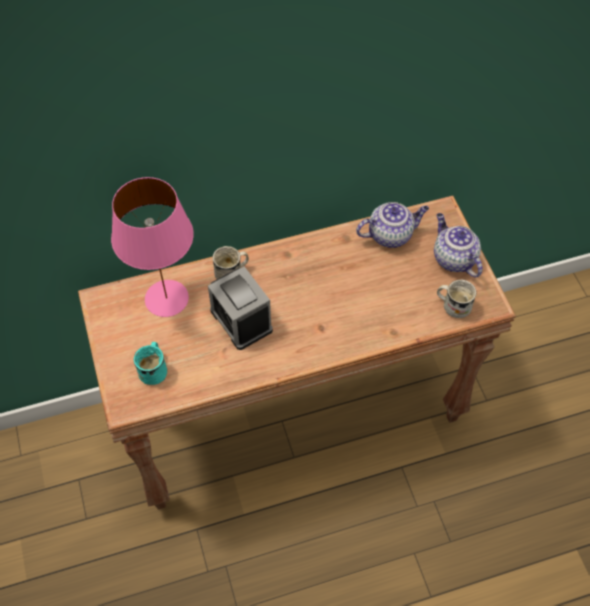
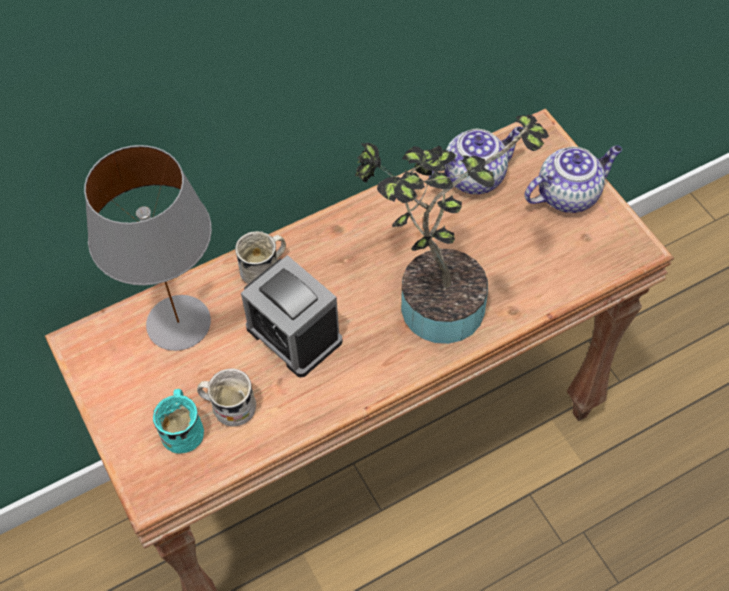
camera: 10 degrees left, 0 degrees up
(167, 298) = (179, 323): pink table lamp -> grey table lamp
(340, 316) = (433, 302): none -> potted plant
(452, 305) = (585, 258): white mug -> white mug (228, 406)
(453, 258) = (568, 194): teapot -> teapot turned 105 degrees clockwise

